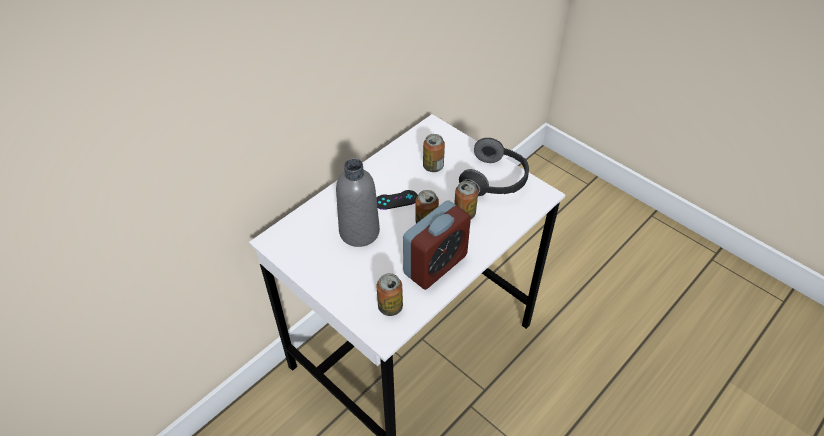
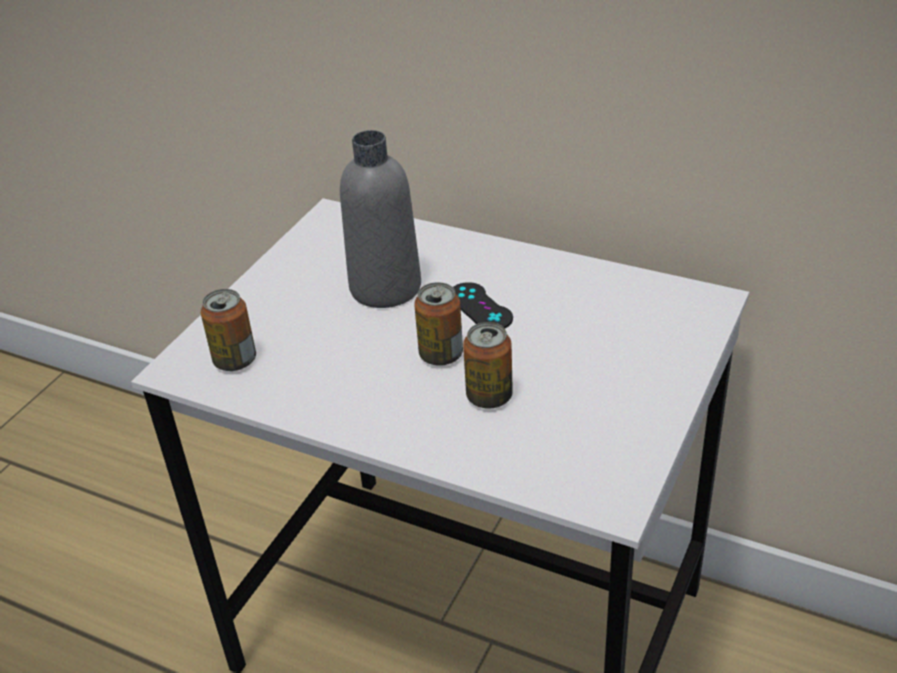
camera: 75 degrees right, 10 degrees down
(433, 166) = (595, 328): can -> none
(435, 265) = (344, 389): alarm clock -> none
(495, 181) = (608, 419): headphones -> none

